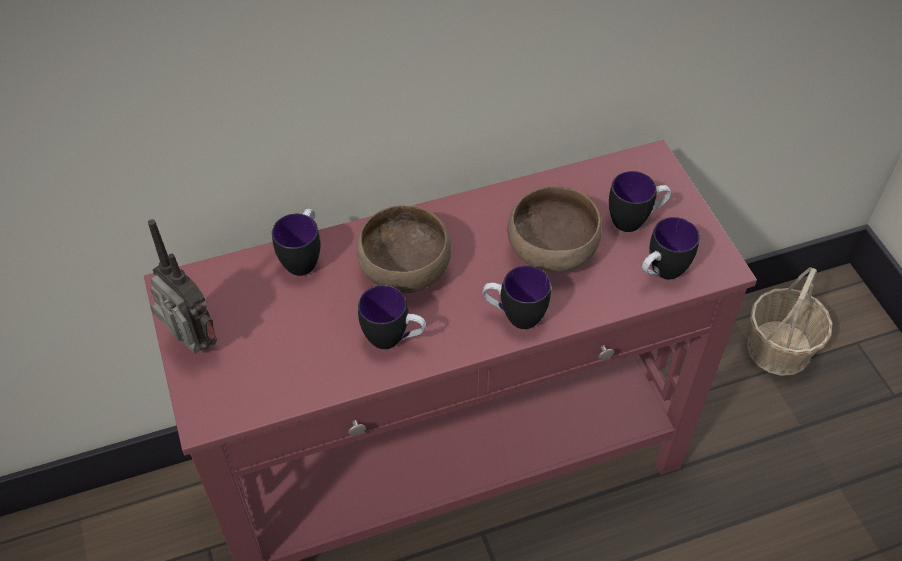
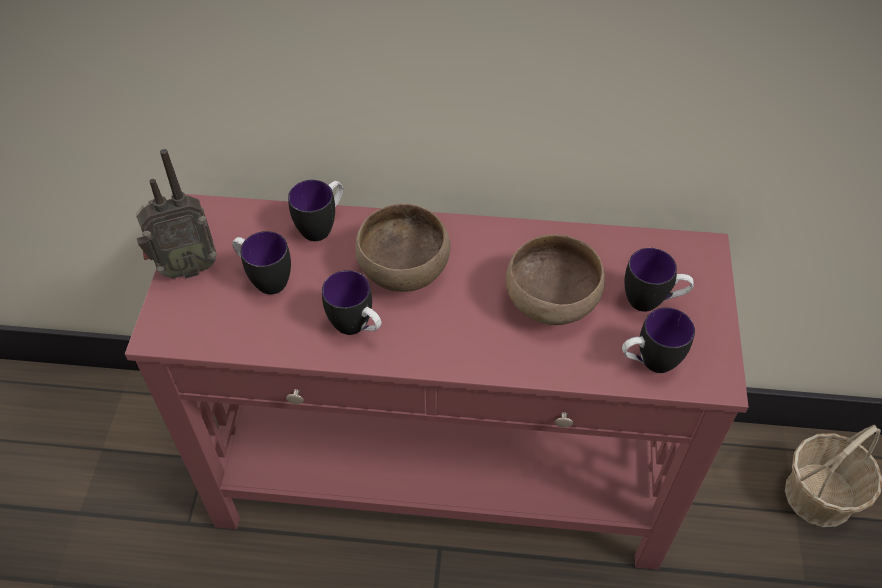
camera: 25 degrees right, 0 degrees up
(192, 345) = (185, 267): radio -> radio turned 90 degrees clockwise
(514, 316) = (479, 349): mug -> mug (265, 279)

